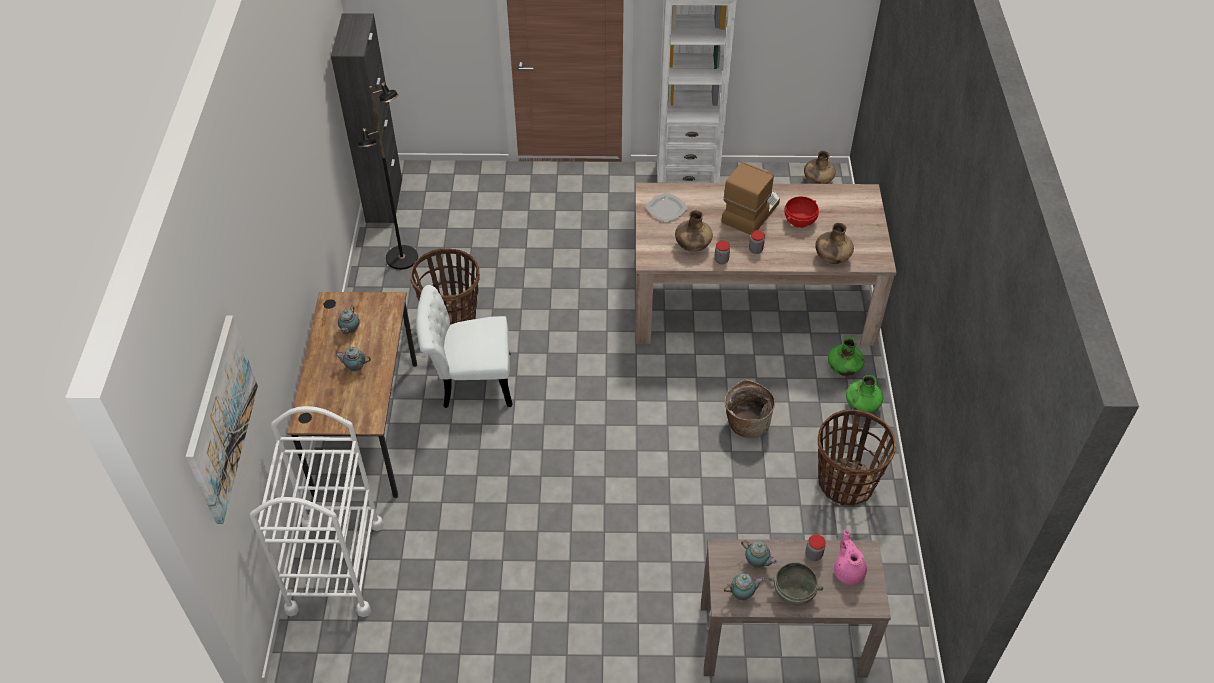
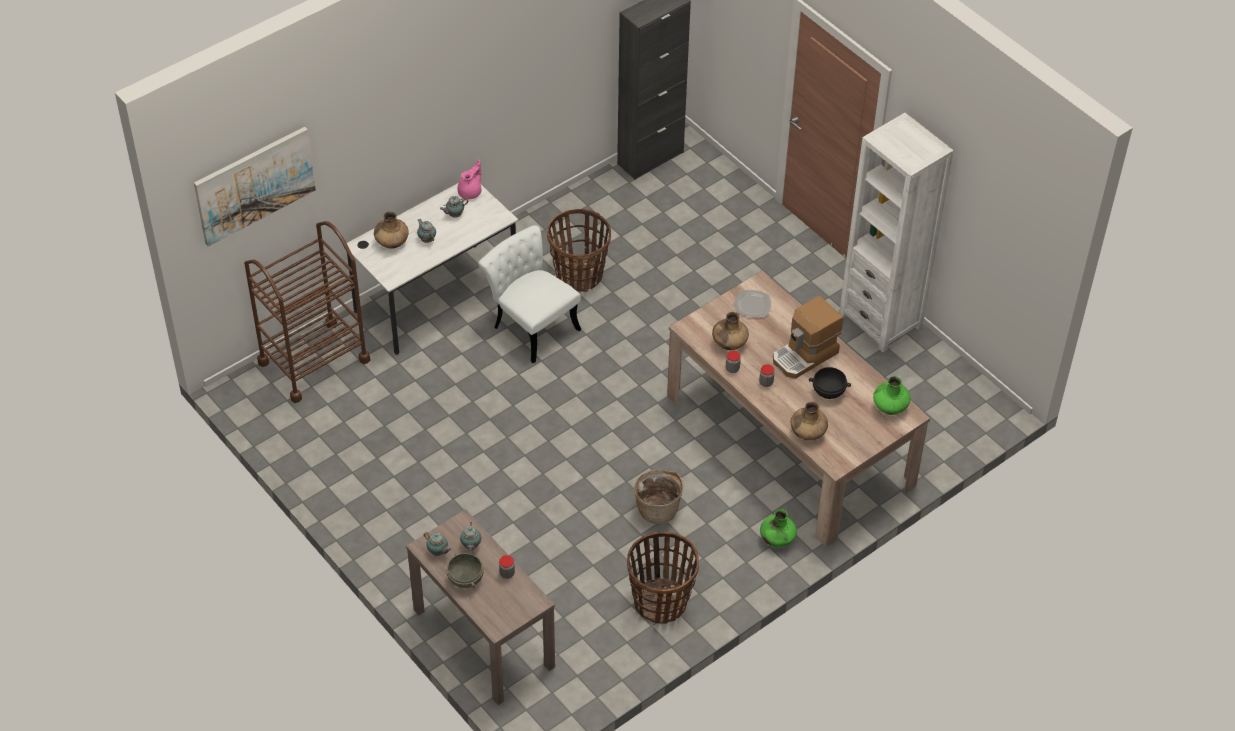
camera: 50 degrees right, 0 degrees up
(335, 567) = (314, 361): white cart -> brown cart
(367, 427) = (436, 298): brown desk -> white desk
(402, 258) = (605, 209): black floor lamp -> none
(750, 211) = (805, 356): coffee machine -> coffee machine turned 150 degrees clockwise
(800, 221) = (828, 392): red bowl -> black bowl
(817, 181) = (980, 406): brown vase -> brown vase (392, 242)
(848, 570) = (512, 600): pink teapot -> pink teapot (471, 192)
(861, 405) = (750, 571): green vase -> green vase (890, 407)

